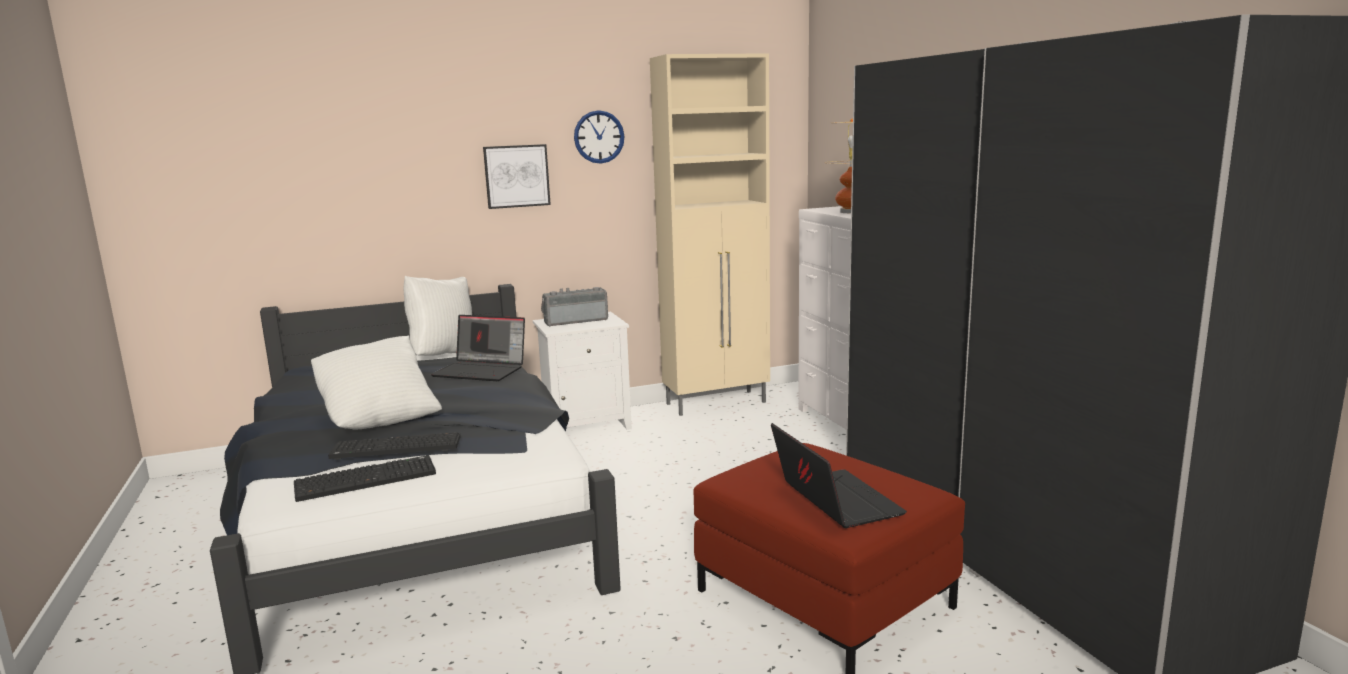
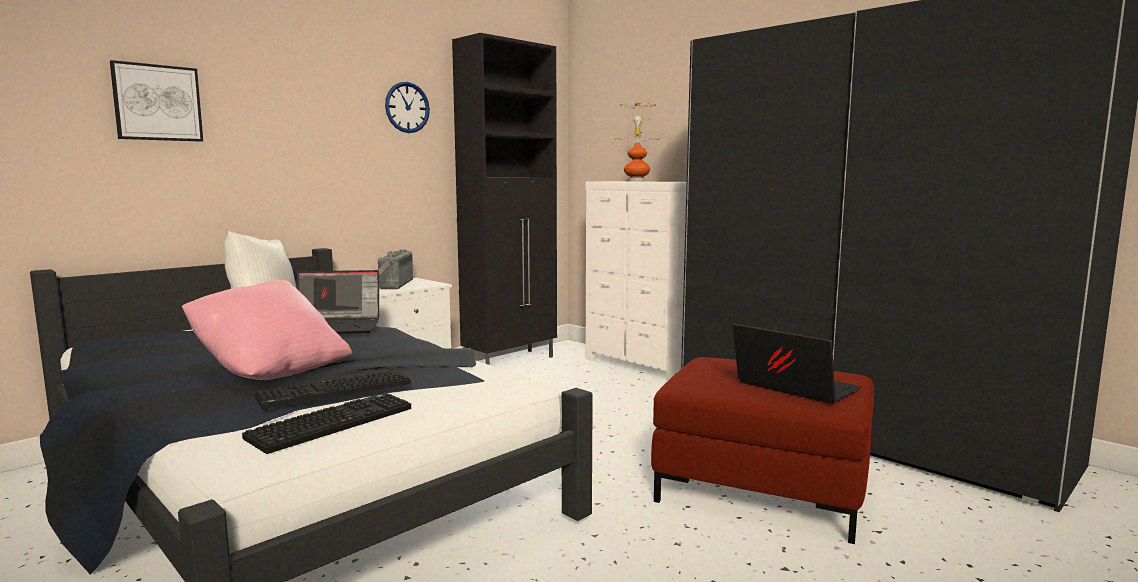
camera: 25 degrees left, 5 degrees down
(379, 418) = (271, 371): white pillow -> pink pillow
(516, 176) = (331, 138): picture -> picture (157, 103)
(575, 321) = (393, 284): radio -> radio turned 45 degrees counterclockwise
(717, 403) = (511, 361): beige cabinet -> black cabinet

